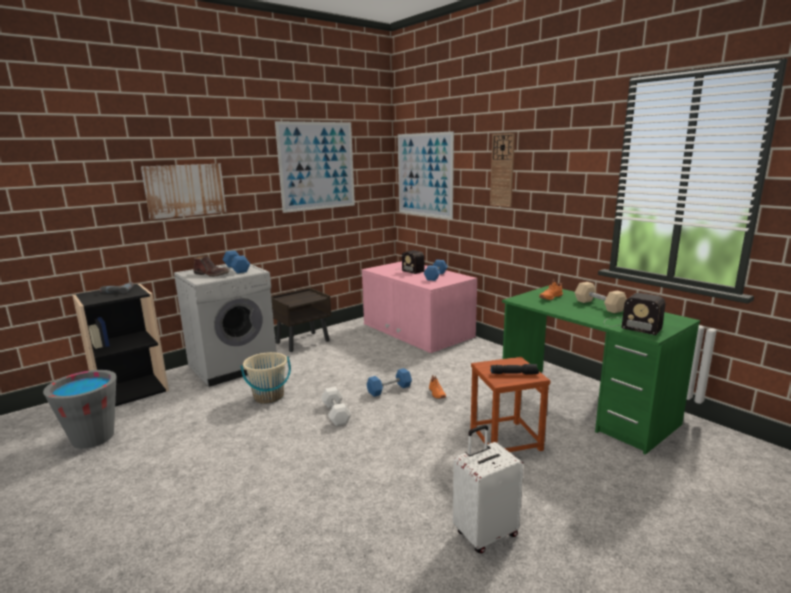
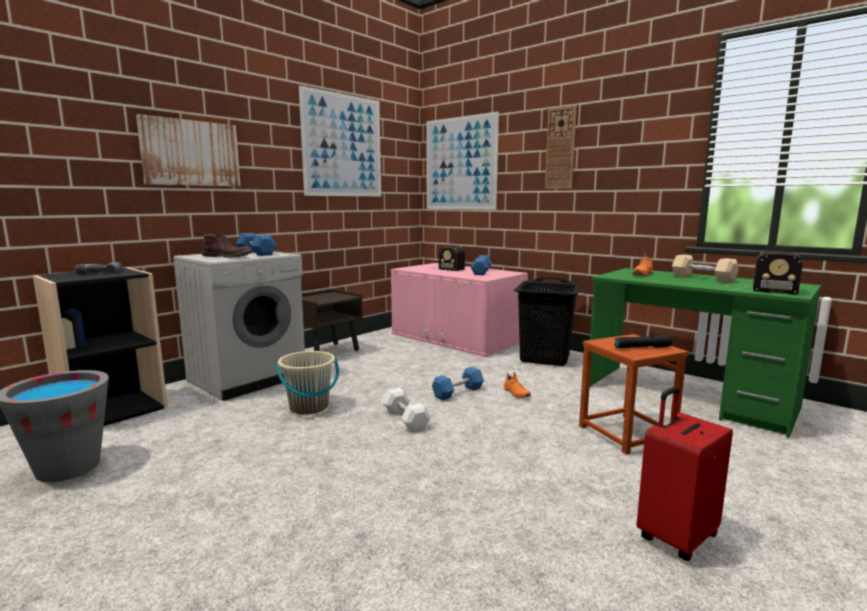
camera: 10 degrees left, 5 degrees down
(483, 357) = (545, 358): none -> black laundry basket
(485, 533) = (675, 537): white suitcase -> red suitcase

